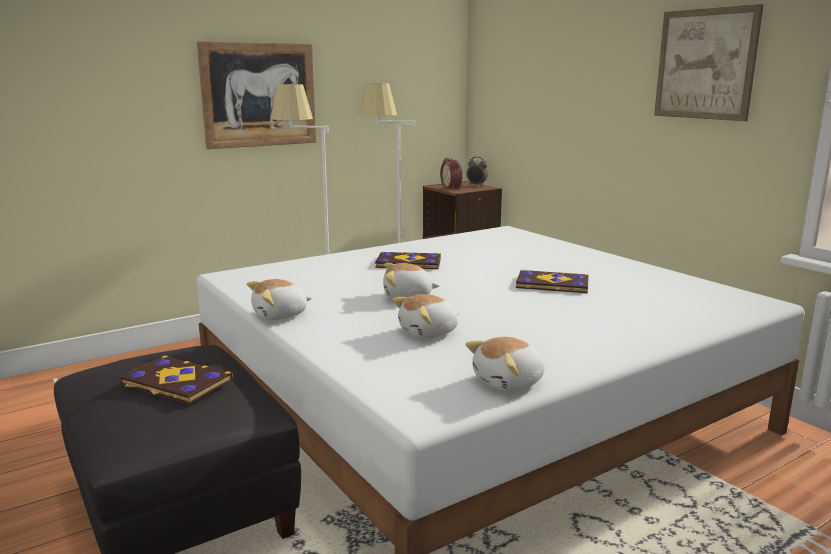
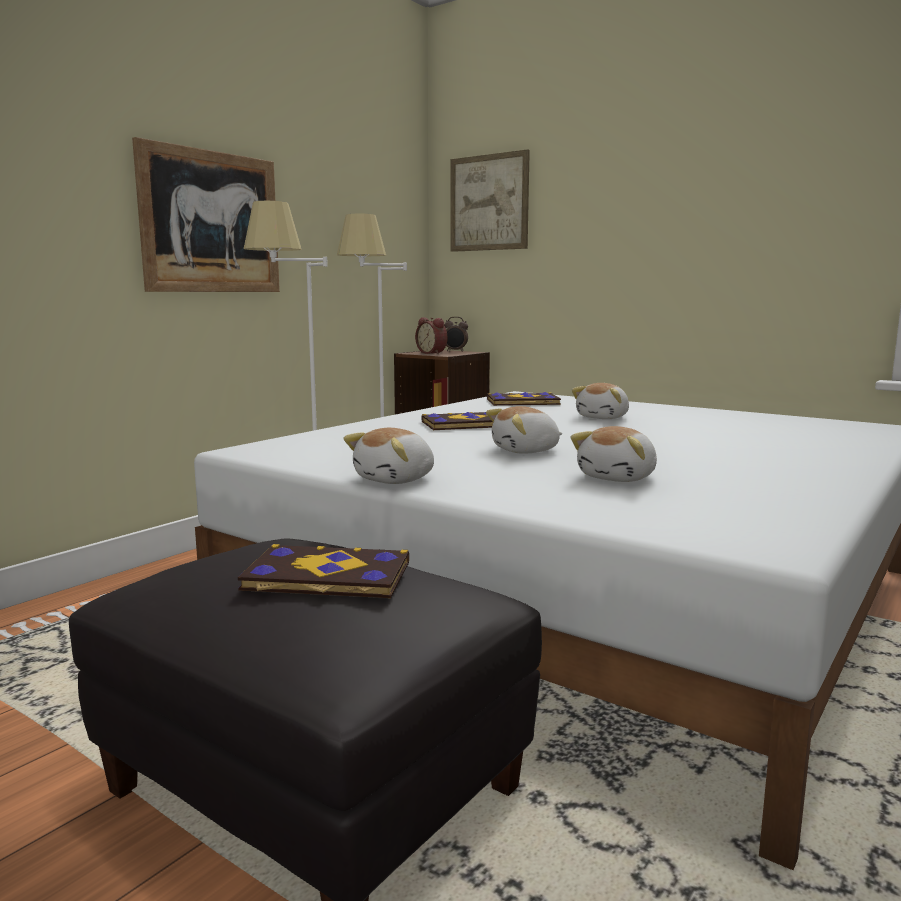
camera: 20 degrees left, 5 degrees down
(509, 382) = (805, 509): plush toy -> plush toy (604, 417)
(552, 284) = (663, 429): book -> book (523, 402)
(705, 64) = (762, 186): picture -> picture (489, 203)

